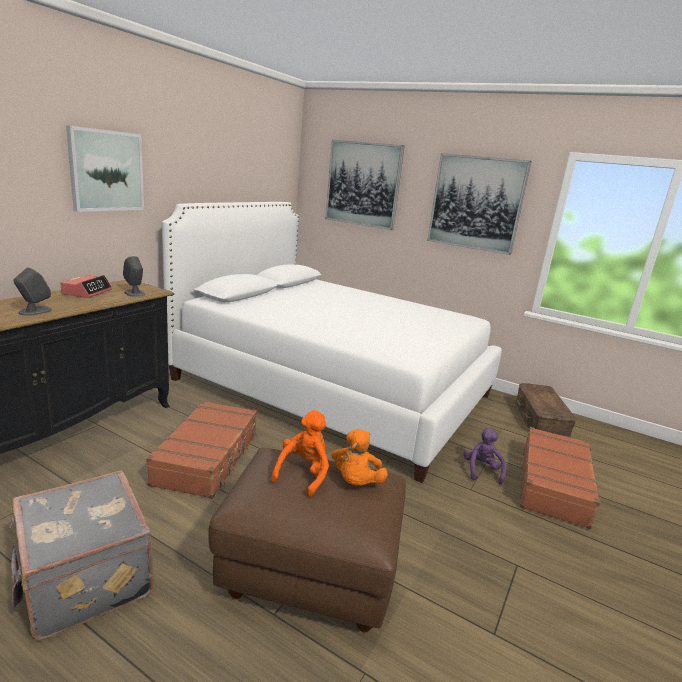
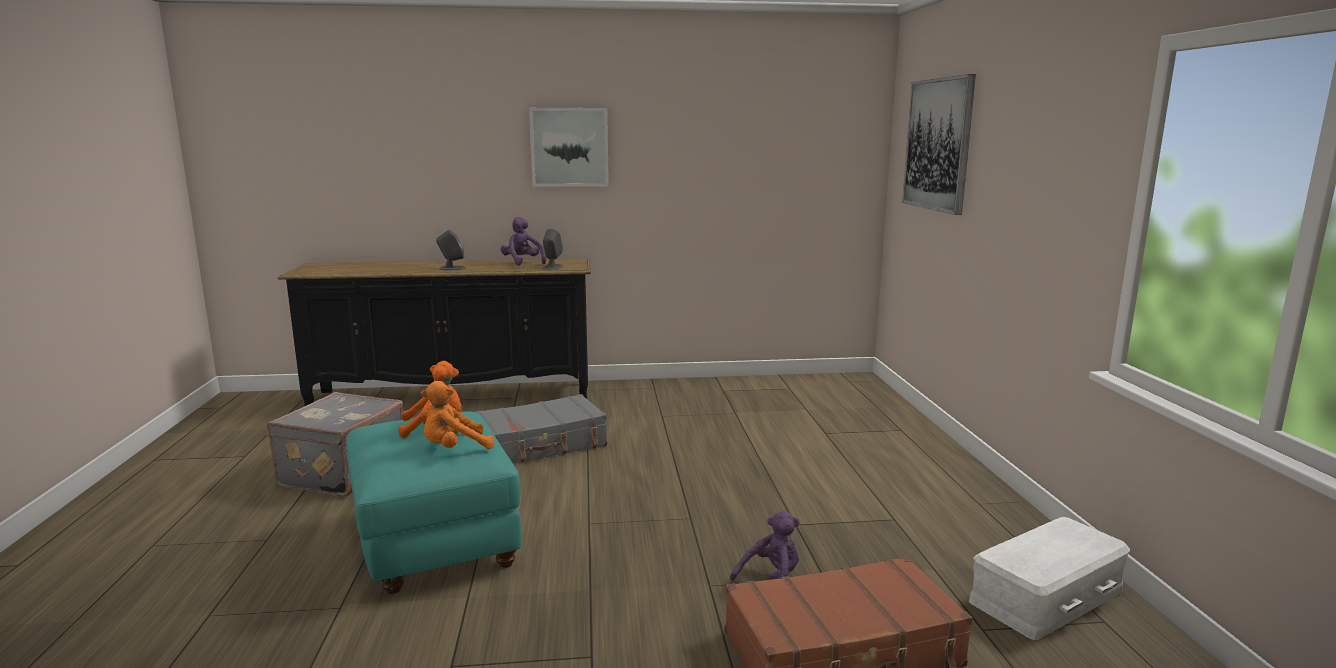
camera: 55 degrees right, 5 degrees down
(87, 292) = (523, 262): alarm clock -> purple plush toy
(208, 458) = (536, 446): brown suitcase -> grey suitcase
(308, 573) = (435, 542): brown ottoman -> turquoise ottoman
(333, 387) = (783, 440): white bed -> none
(476, 203) = (1045, 159): picture -> none
(541, 421) = (1047, 596): brown storage box -> white storage box

